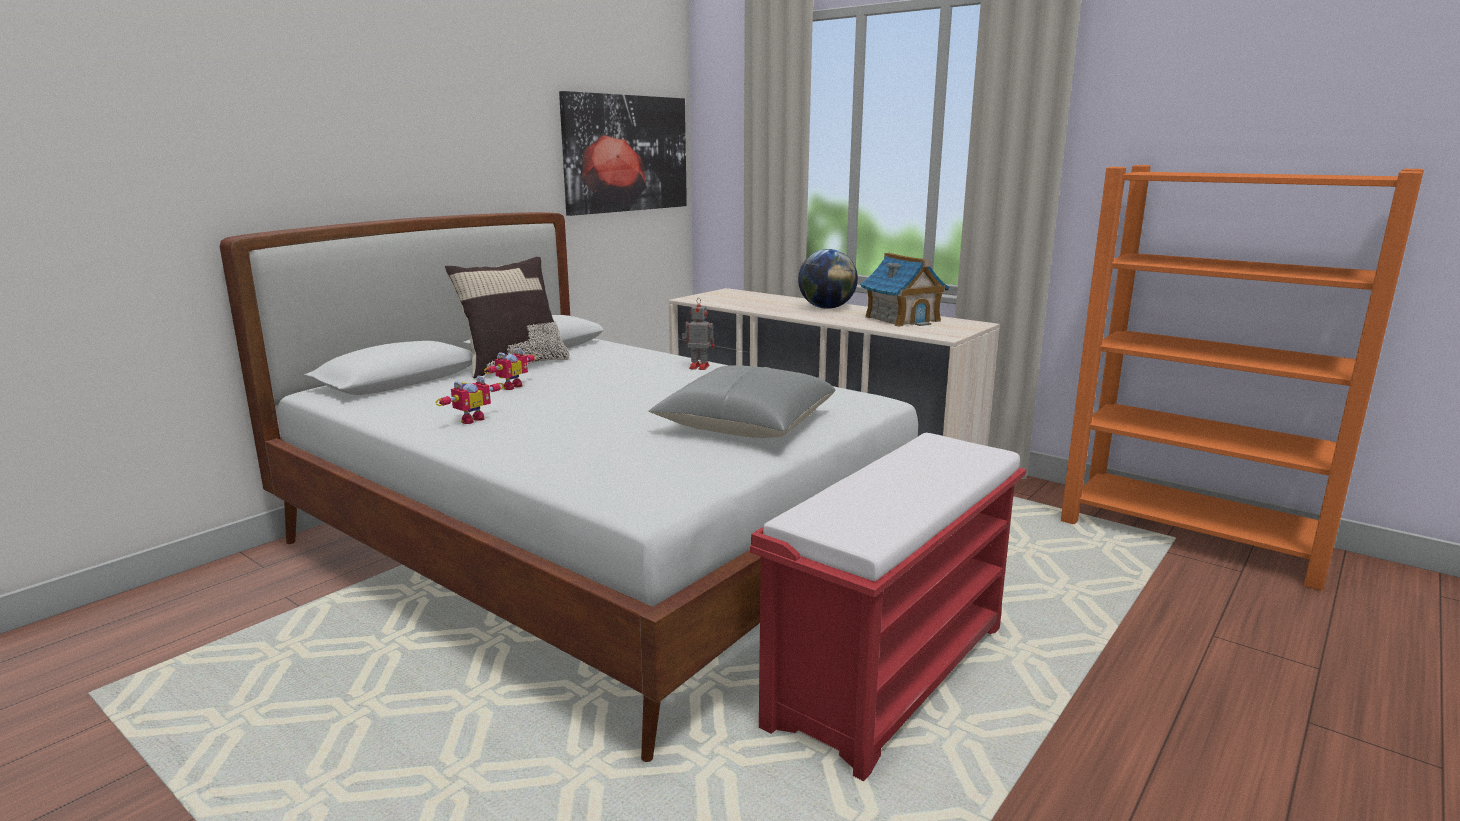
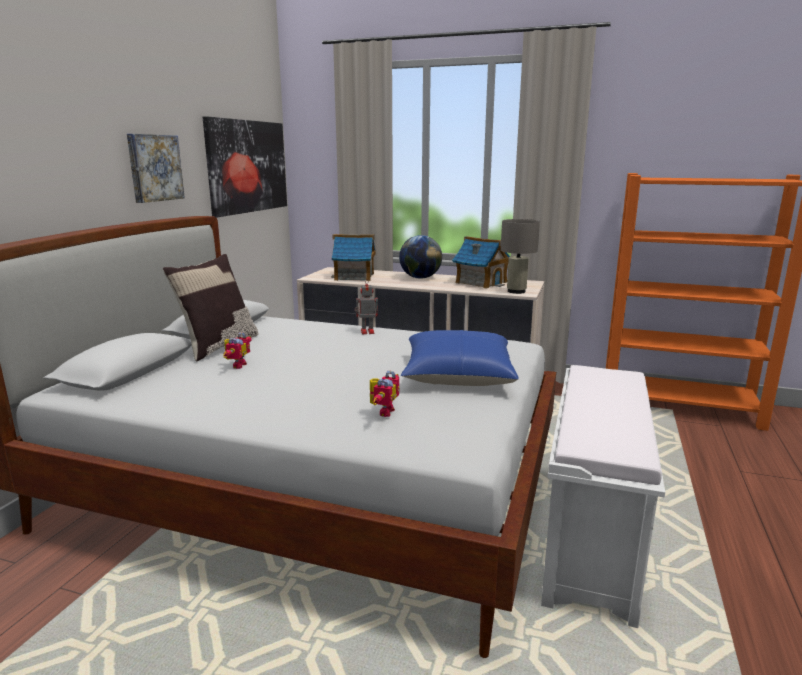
camera: 20 degrees left, 0 degrees up
(470, 419) = (237, 400): toy robot -> toy robot (382, 411)
(484, 153) = (154, 168): none -> picture
(743, 301) = (354, 277): none -> toy house
(746, 424) = (458, 375): grey pillow -> blue pillow
(890, 673) = (589, 540): red bench -> white bench
(936, 333) = (517, 291): none -> grey table lamp

